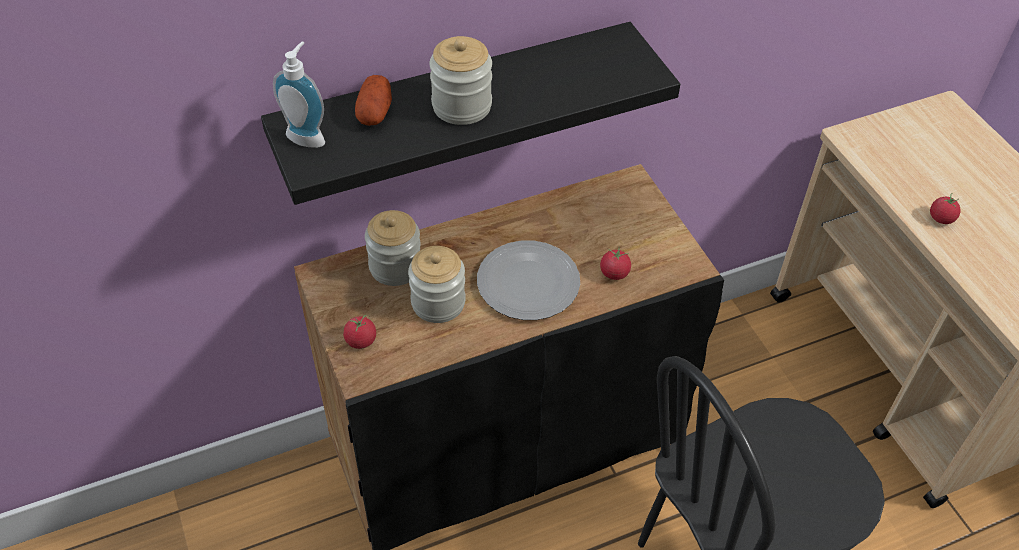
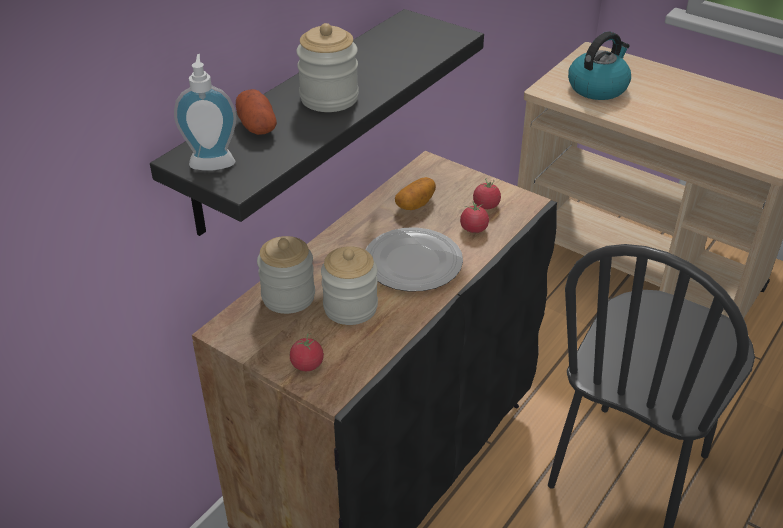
camera: 30 degrees left, 10 degrees down
(581, 221) = (415, 204): none -> potato
(911, 156) = (598, 87): none -> kettle
(941, 218) = (651, 117): tomato -> tomato (486, 205)

